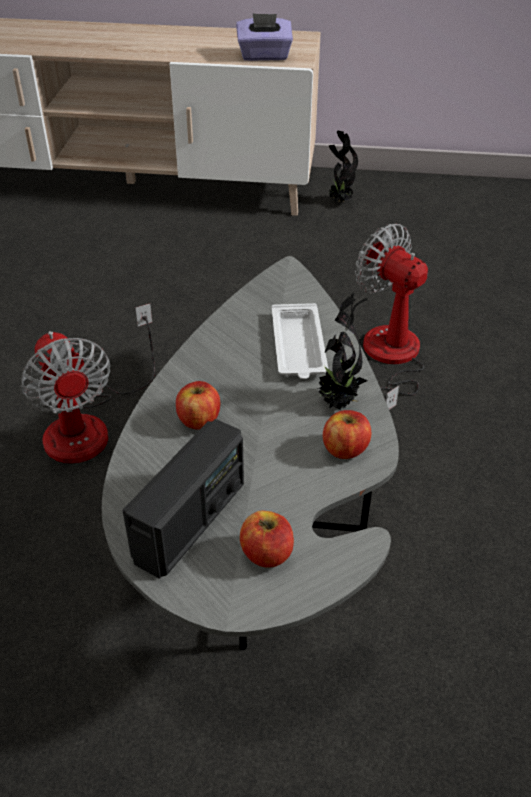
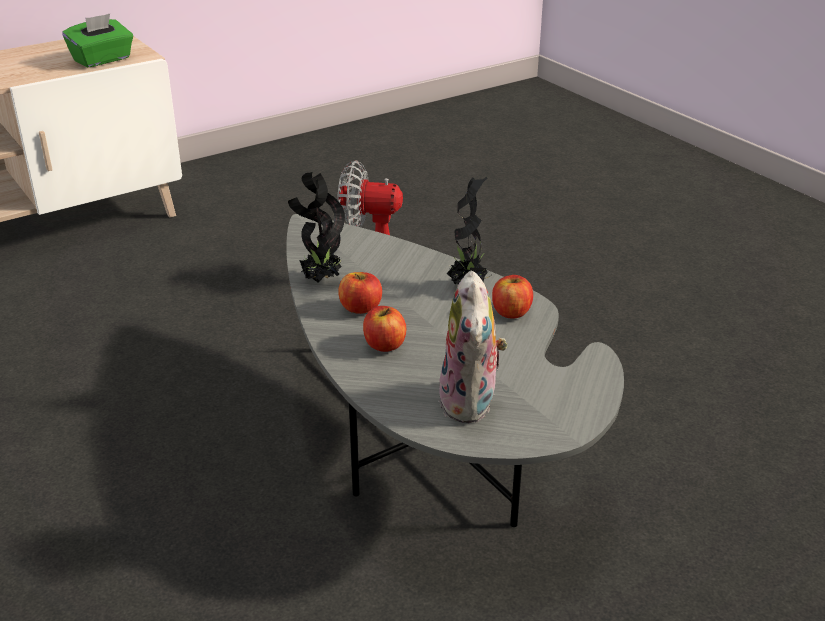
camera: 40 degrees left, 10 degrees down
(90, 423) = (187, 454): fan -> none
(191, 522) = (471, 403): radio -> plush toy
(264, 56) = (102, 60): purple tissue box -> green tissue box
(267, 553) = (547, 392): apple -> apple (360, 308)
(298, 347) = (390, 269): white tray -> none
(339, 201) = (202, 191): potted plant -> potted plant (320, 280)

